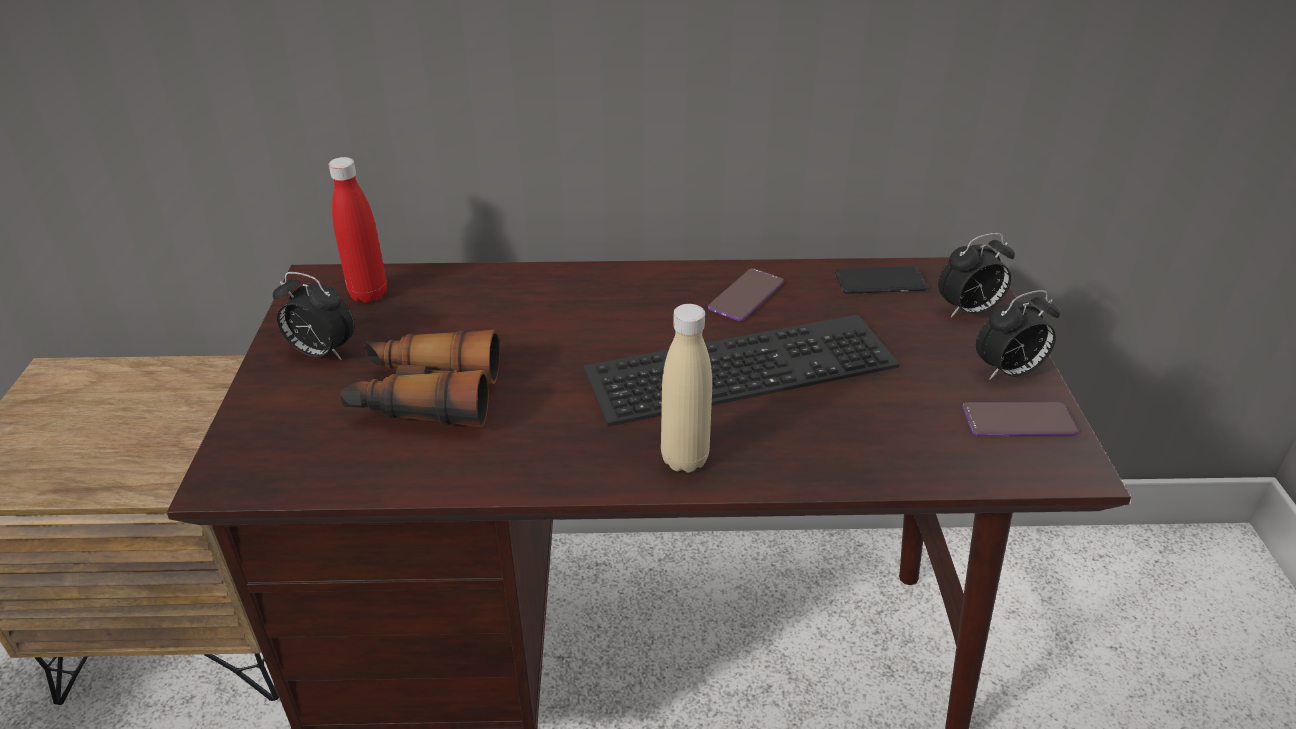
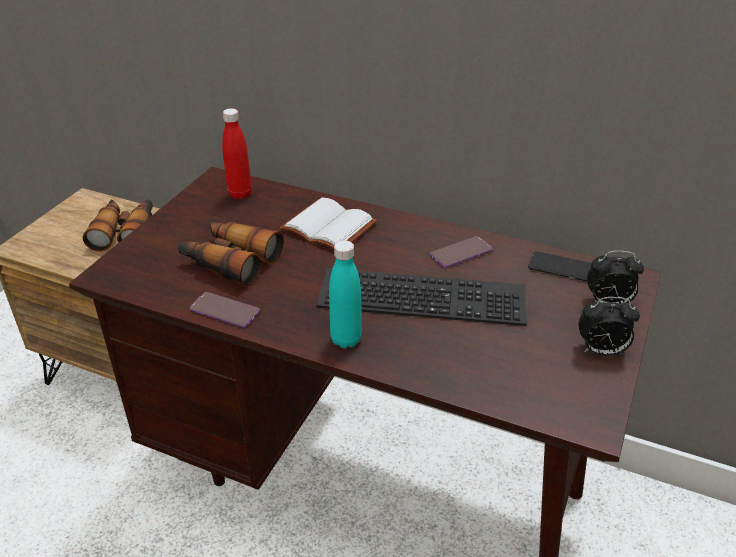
camera: 25 degrees right, 0 degrees up
(161, 407) = (125, 232): none -> binoculars
(321, 352) = (193, 221): alarm clock -> none
(537, 310) = (326, 228): none -> white book
(684, 459) = (346, 340): beige bottle -> turquoise bottle
(1018, 421) = (580, 384): phone -> phone (225, 310)

